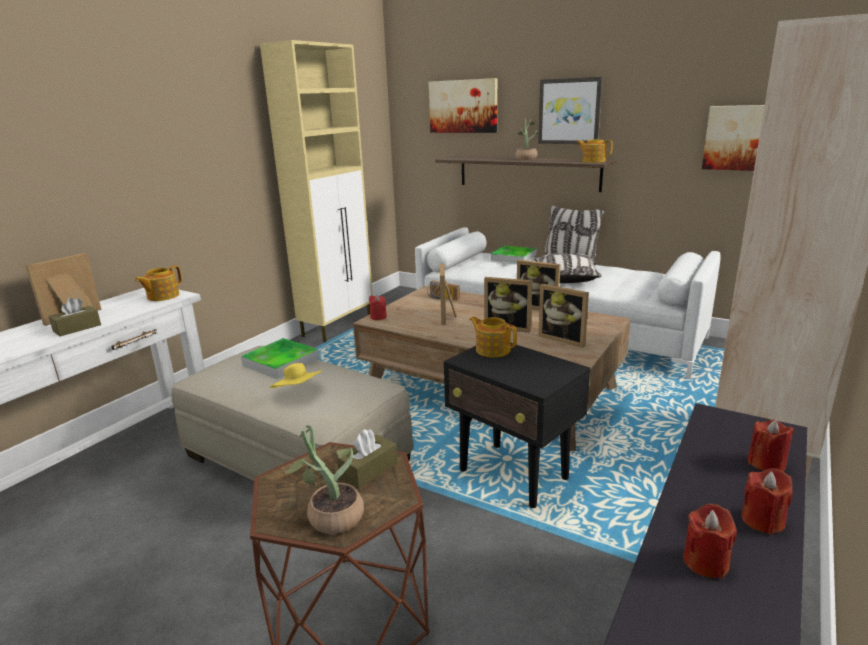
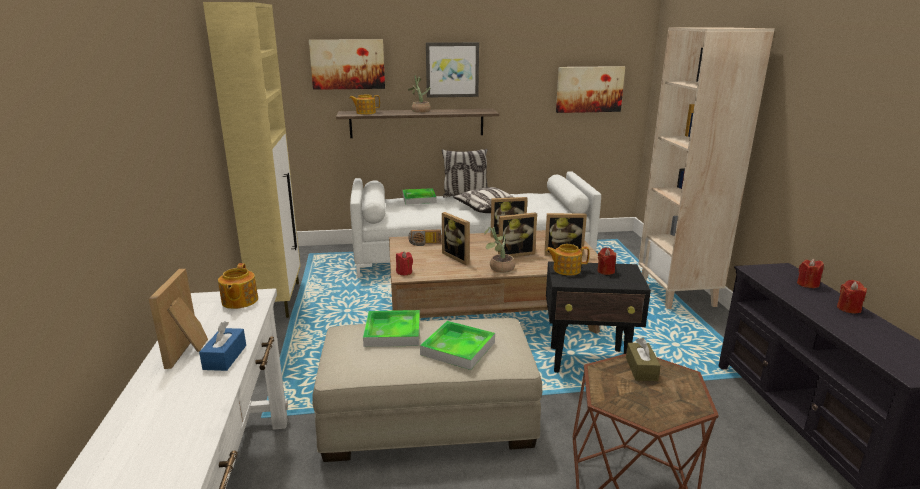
camera: 40 degrees left, 0 degrees up
(77, 328) = (225, 357): brown tissue box -> blue tissue box
(298, 392) = (458, 348): yellow hat -> tray
(330, 516) = (675, 402): potted plant -> potted plant (499, 268)
(593, 161) = (482, 111): teapot -> teapot (365, 113)
(705, 562) = (865, 333): red candle -> red candle (605, 271)

